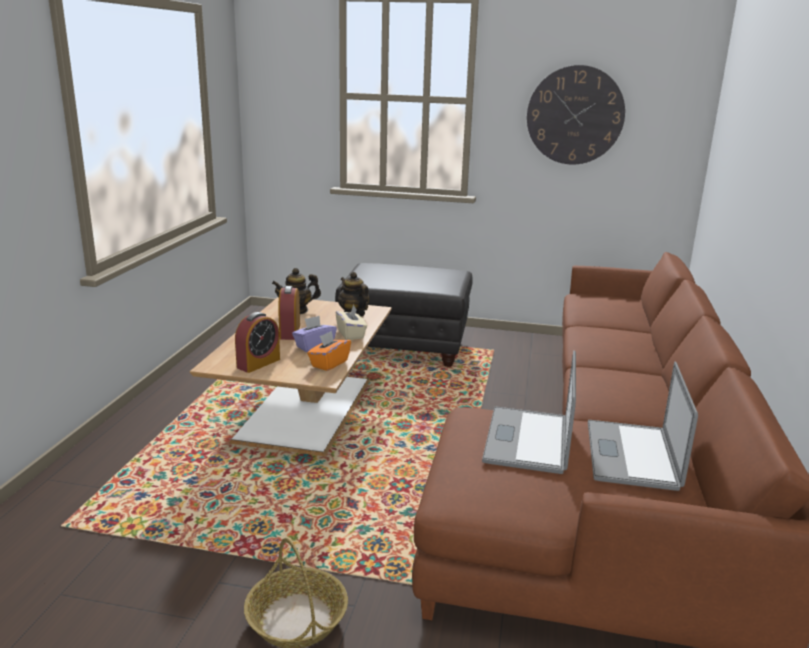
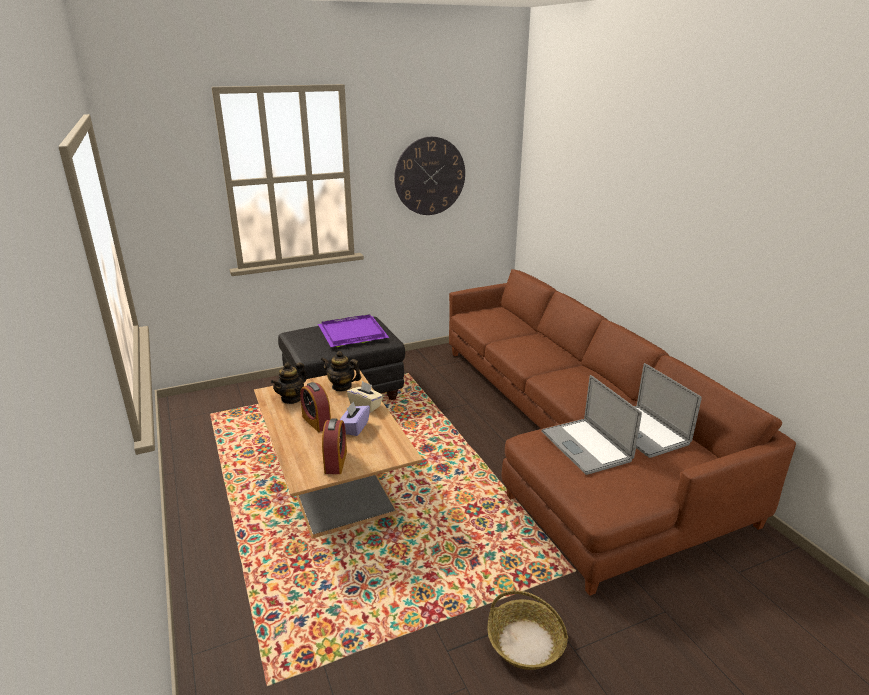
camera: 35 degrees left, 5 degrees up
(329, 363) = (388, 439): orange tissue box -> none
(420, 277) = (352, 333): none -> purple tray

